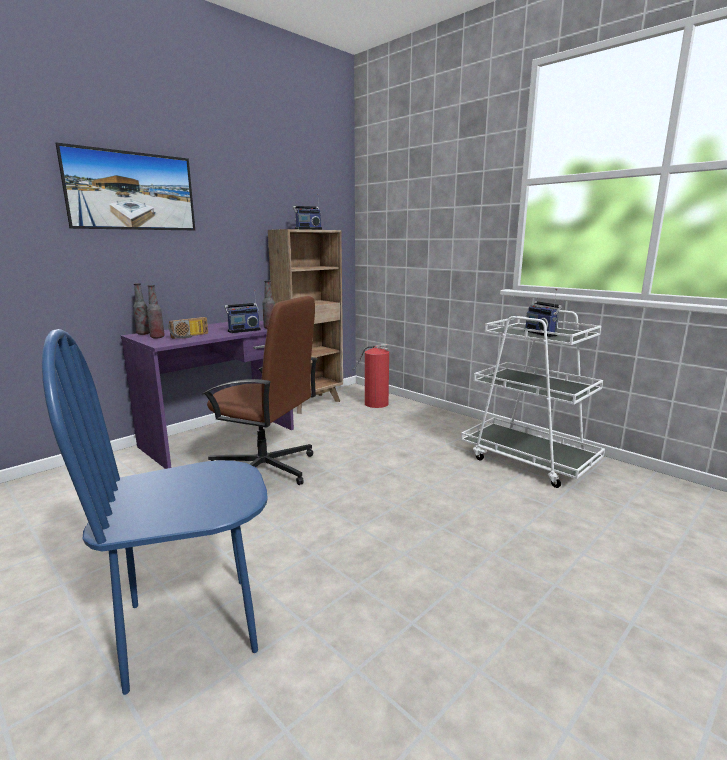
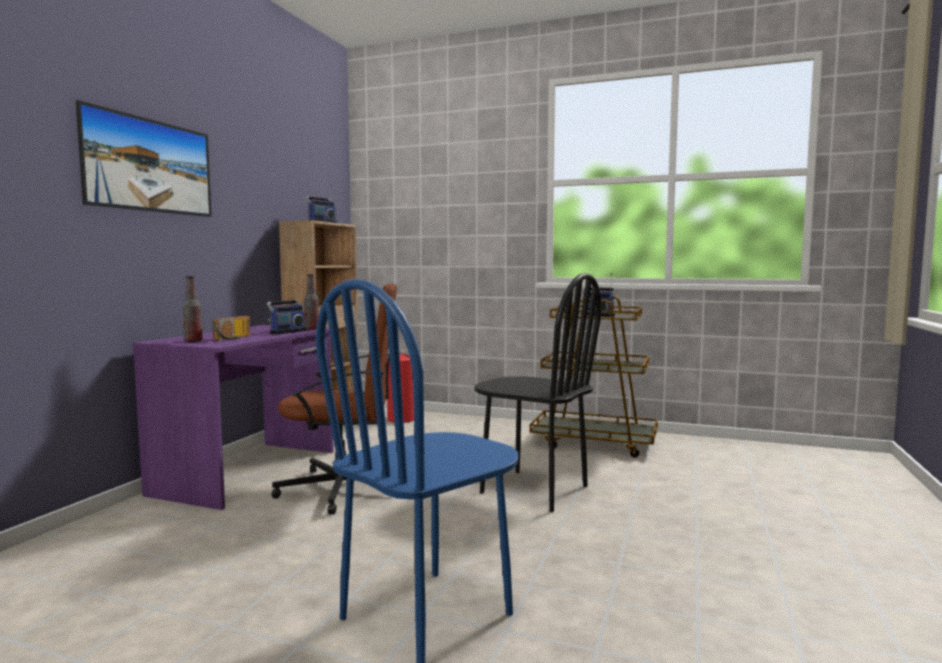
camera: 25 degrees left, 10 degrees down
(143, 333) = (162, 340): bottle -> none
(415, 506) = (533, 490): none -> black chair
(528, 460) = (594, 443): white cart -> brown cart

